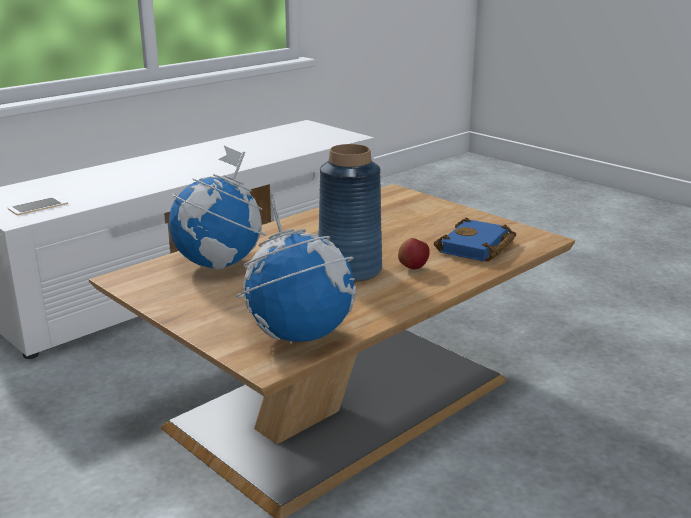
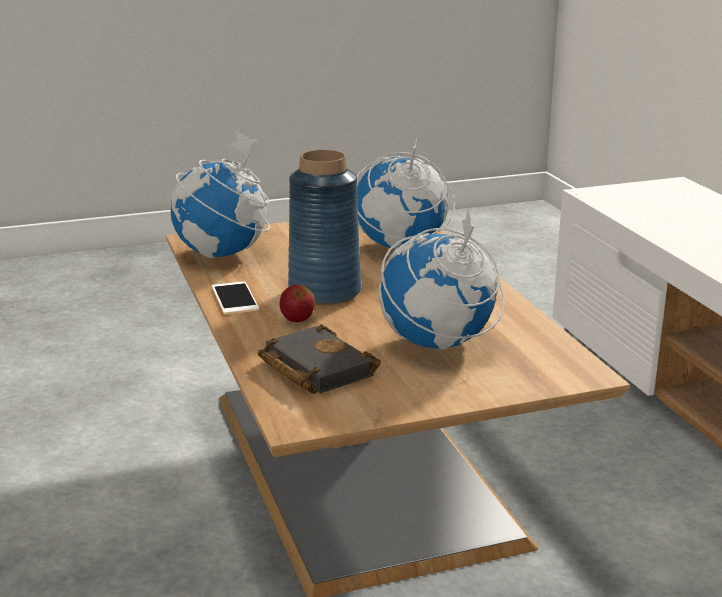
camera: 115 degrees right, 0 degrees up
(38, 206) = (631, 200): phone -> phone (235, 298)
(399, 224) = (437, 344): none -> globe
(477, 248) = (313, 368): blue book -> black book

